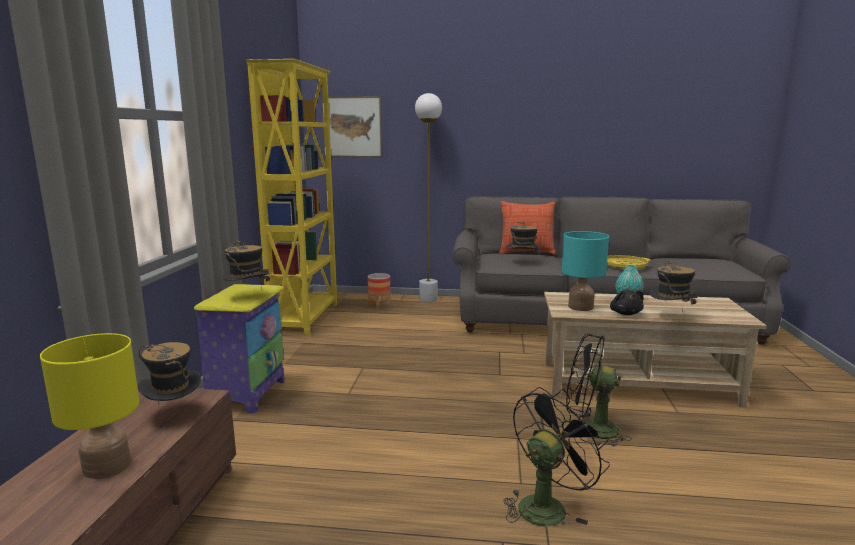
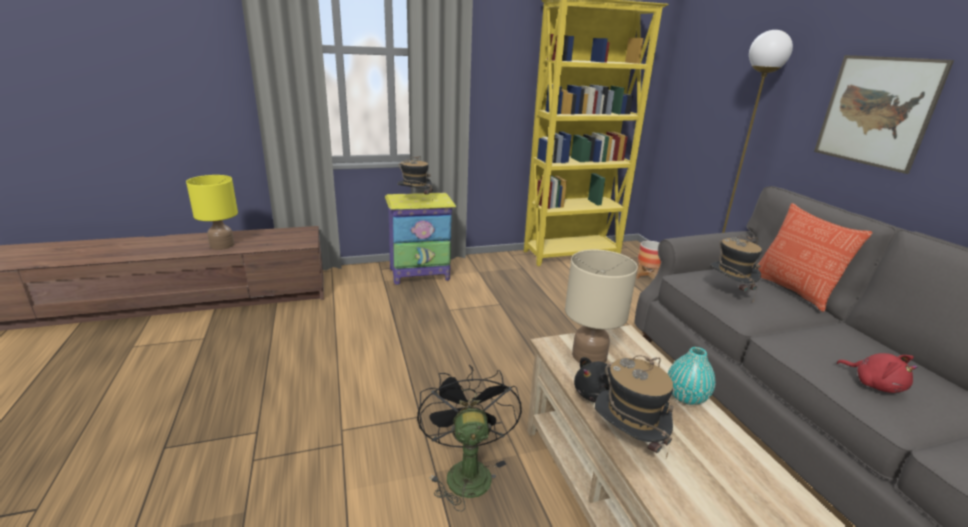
camera: 65 degrees right, 10 degrees up
(174, 414) = (281, 243): hat -> none
(353, 127) = (705, 71): picture -> picture (876, 111)
(547, 505) = (310, 452): black fan -> none
(581, 307) = (589, 356): turquoise table lamp -> beige table lamp
(624, 266) = (874, 384): yellow tray -> red plush toy

